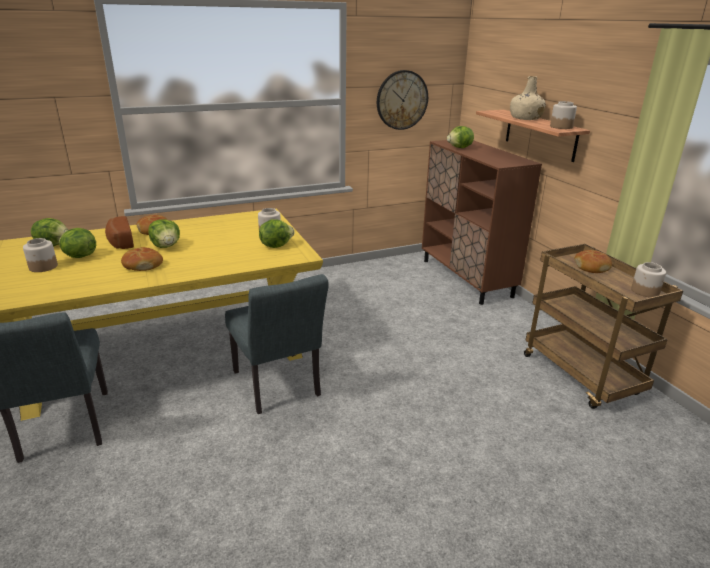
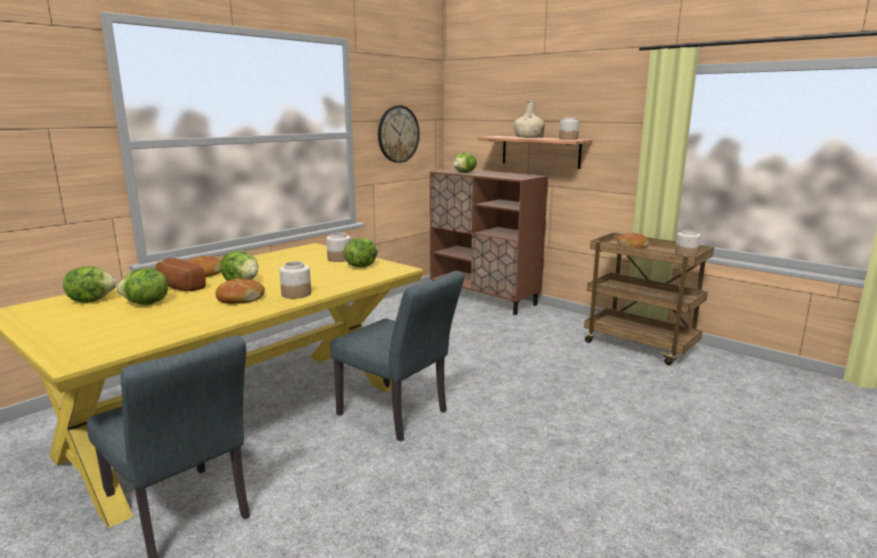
camera: 25 degrees left, 10 degrees down
(43, 267) = (111, 318): jar -> jar (296, 294)

